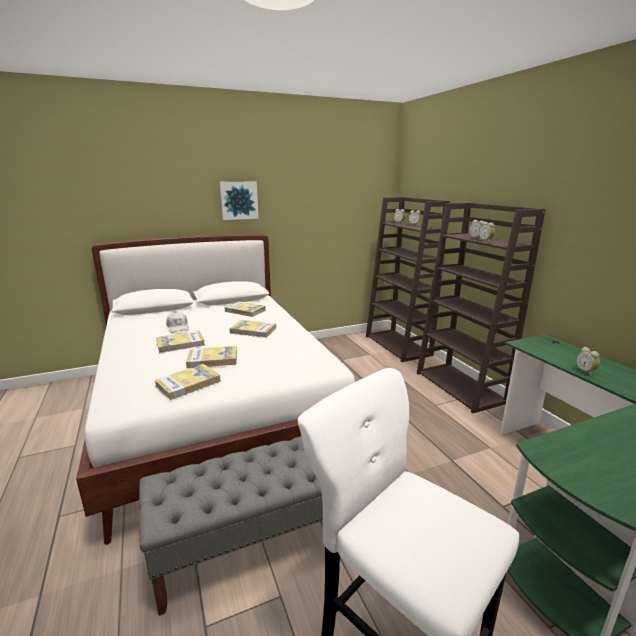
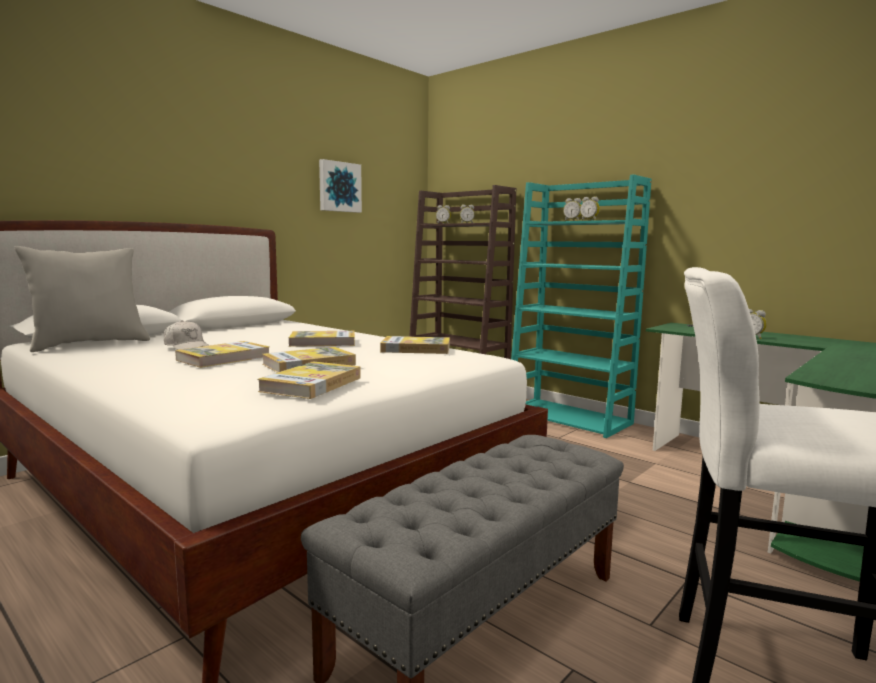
camera: 25 degrees left, 10 degrees down
(141, 316) = (90, 344): none -> grey pillow
(239, 200) = (229, 174): picture -> picture (339, 187)
(245, 311) = (275, 330): book -> book (416, 349)
(461, 387) = (570, 418): brown bookcase -> turquoise bookcase

